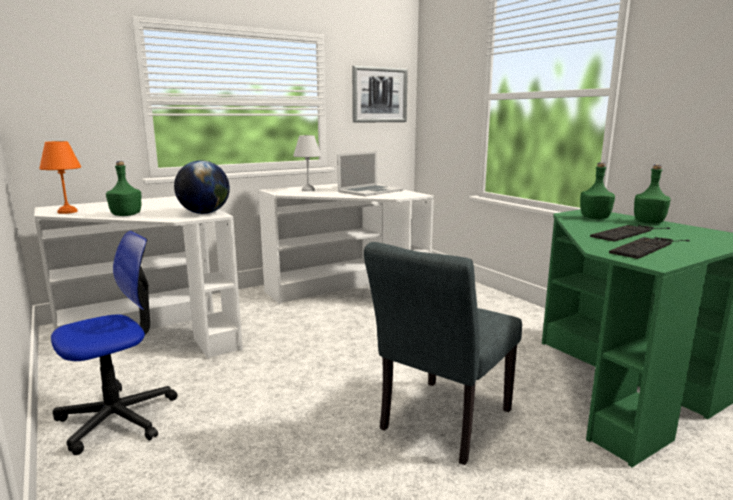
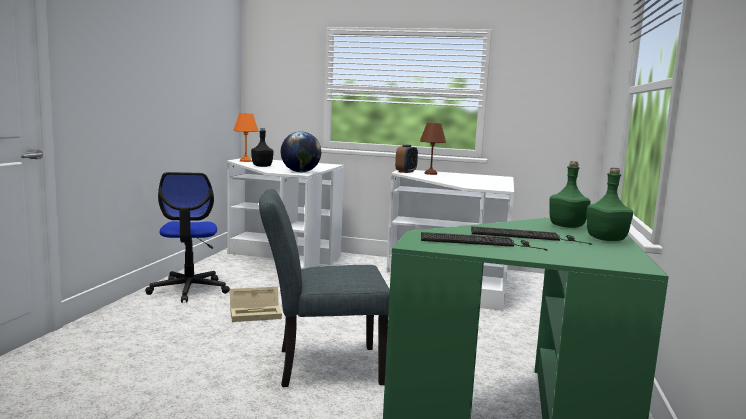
camera: 45 degrees right, 5 degrees down
(118, 418) = (189, 290): office chair -> office chair turned 75 degrees clockwise
(126, 215) = (261, 166): green bottle -> black bottle
(265, 404) = (257, 313): none -> beige storage box
(282, 192) = (406, 172): none -> alarm clock
(307, 190) = (430, 173): white table lamp -> brown table lamp
(370, 191) = (475, 181): laptop -> none
(379, 95) = (555, 88): picture -> none

